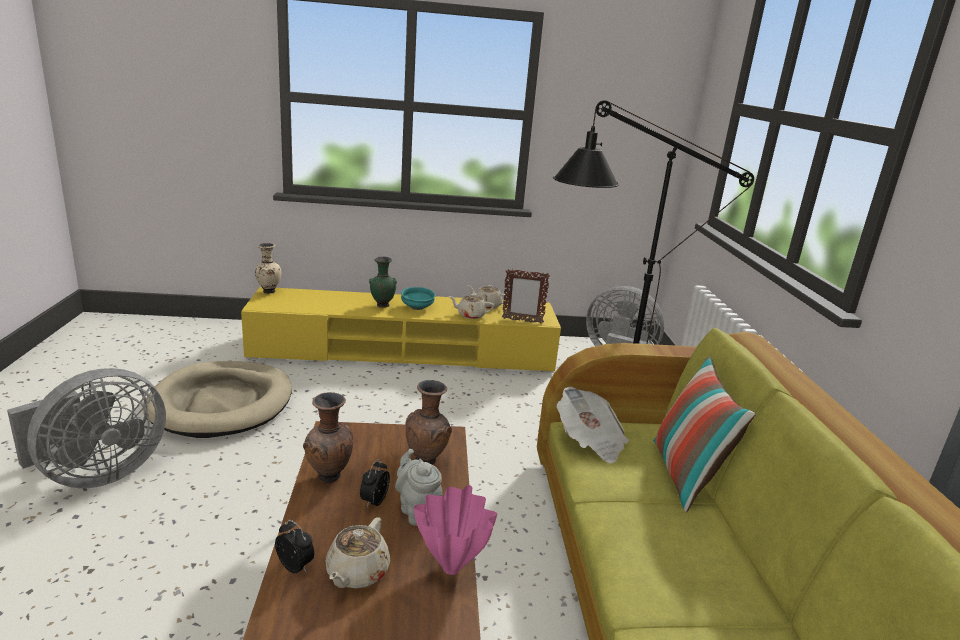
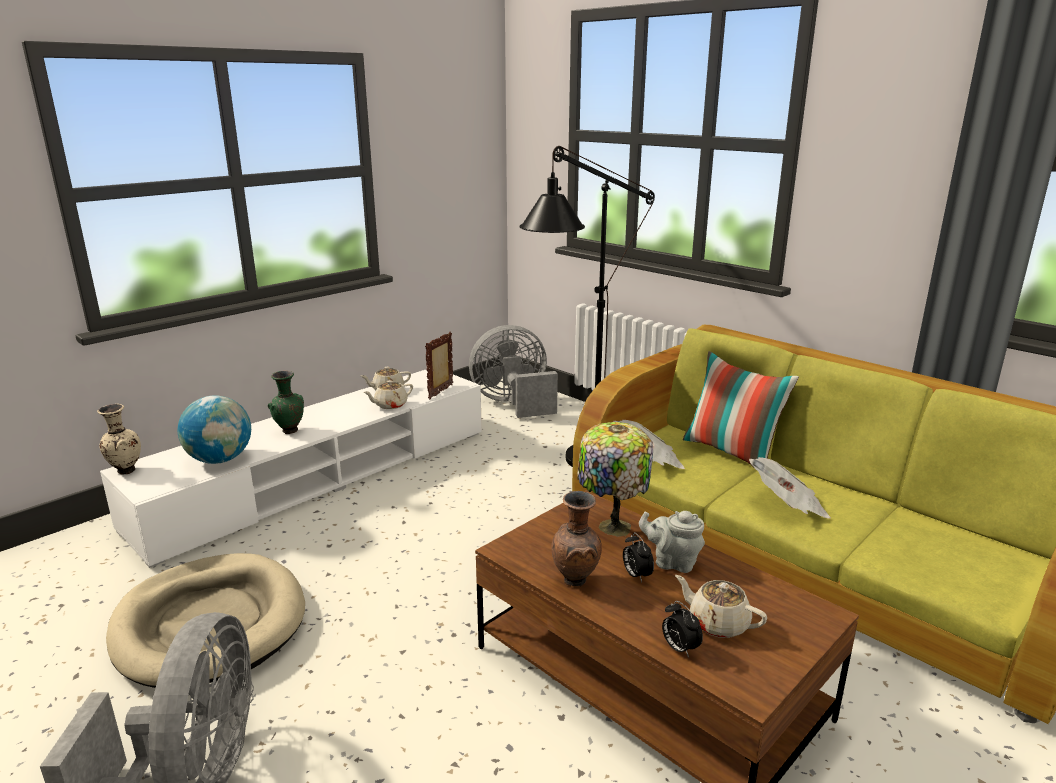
camera: 40 degrees left, 0 degrees up
(296, 567) = (679, 648): alarm clock -> alarm clock turned 120 degrees counterclockwise
(319, 305) = (220, 459): none -> globe
(356, 573) = (717, 623): beige teapot -> beige teapot turned 150 degrees clockwise
(405, 352) = (321, 477): yellow tv stand -> white tv stand
(417, 308) = (328, 419): turquoise bowl -> none
(427, 461) = (612, 527): brown vase -> table lamp
(450, 569) = (756, 581): pink vase -> none
(522, 321) = (441, 392): picture frame -> picture frame turned 150 degrees clockwise
(649, 547) = (787, 506): none -> newspaper

